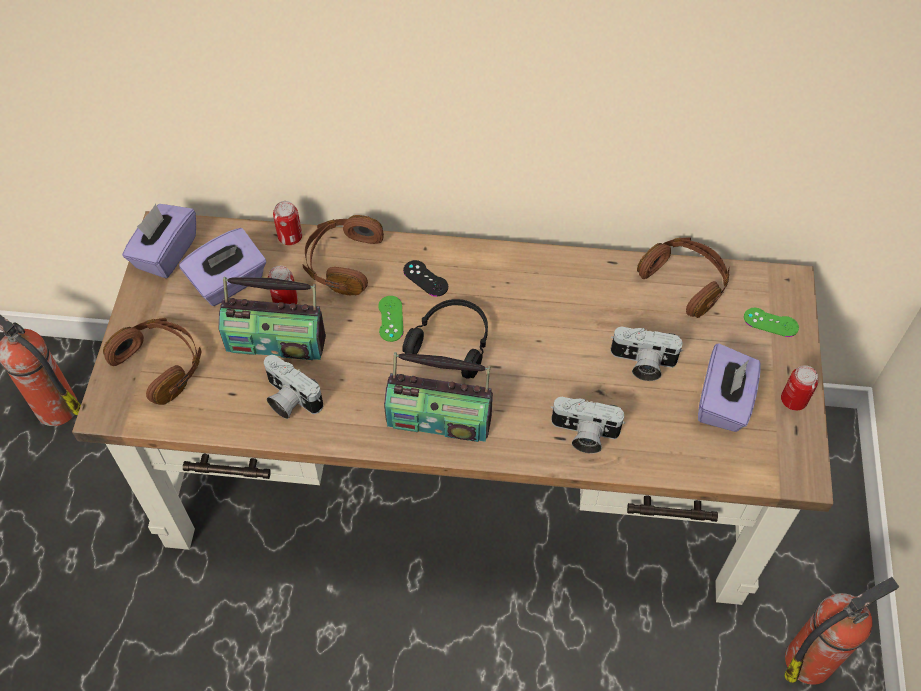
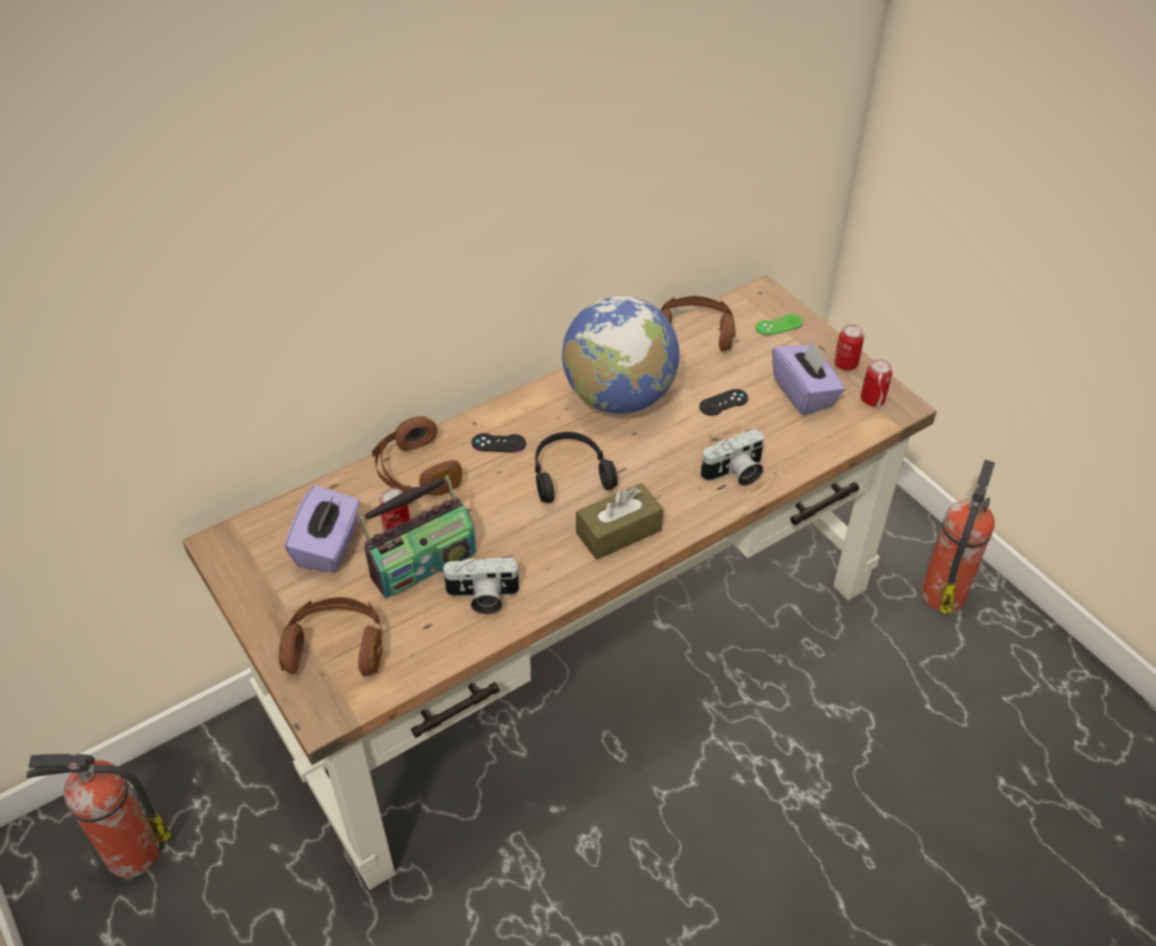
camera: 40 degrees left, 10 degrees down
(165, 253) = (241, 560): purple tissue box -> none
(290, 237) = (347, 481): can -> can (872, 399)
(390, 318) = (502, 488): green game controller -> none
(439, 418) = (619, 531): radio -> brown tissue box
(559, 300) = (619, 397): none -> globe
(642, 363) = (723, 402): camera -> black game controller

